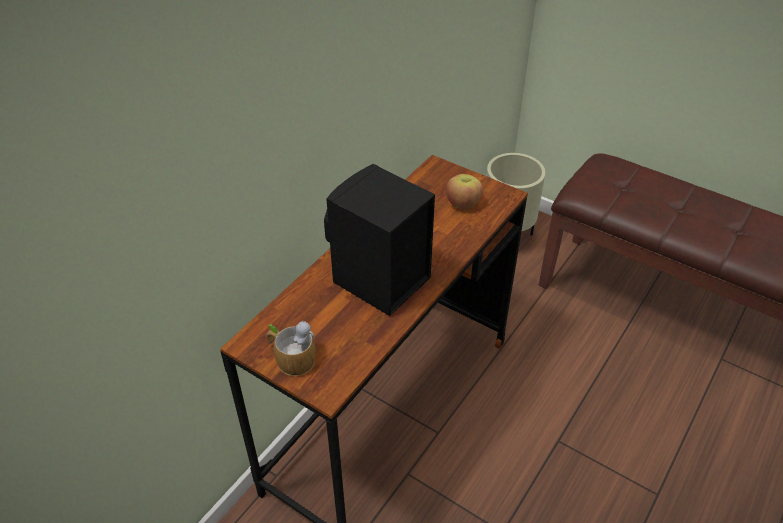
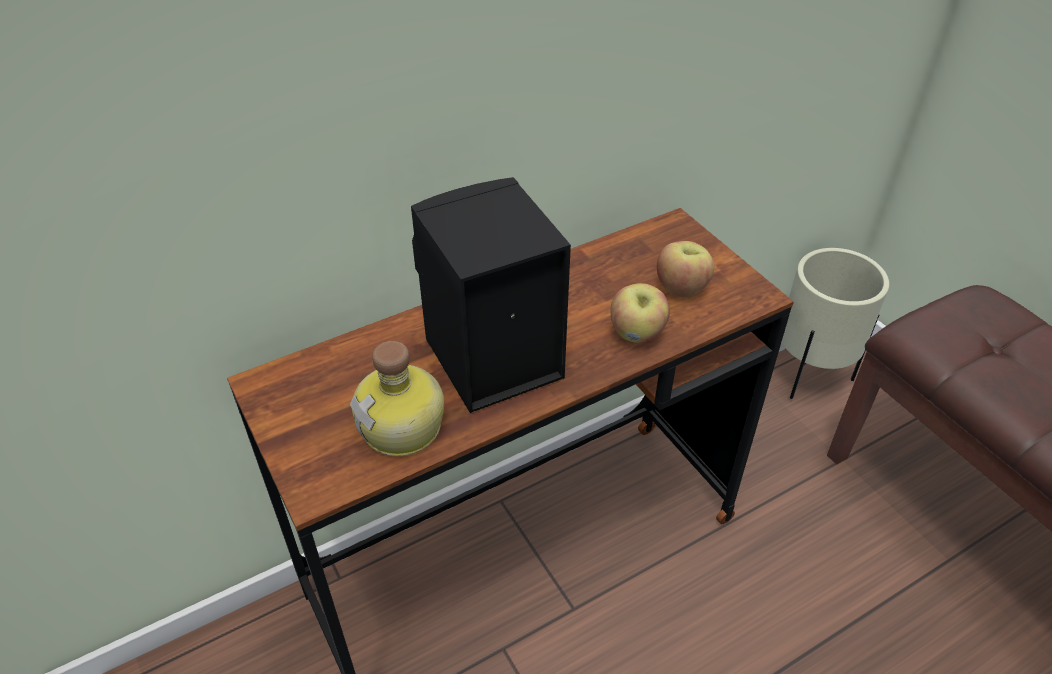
camera: 25 degrees right, 0 degrees up
(291, 357) = (302, 422): mug -> none
(356, 338) = (404, 428): none -> bottle
(454, 238) = (637, 334): none -> apple

